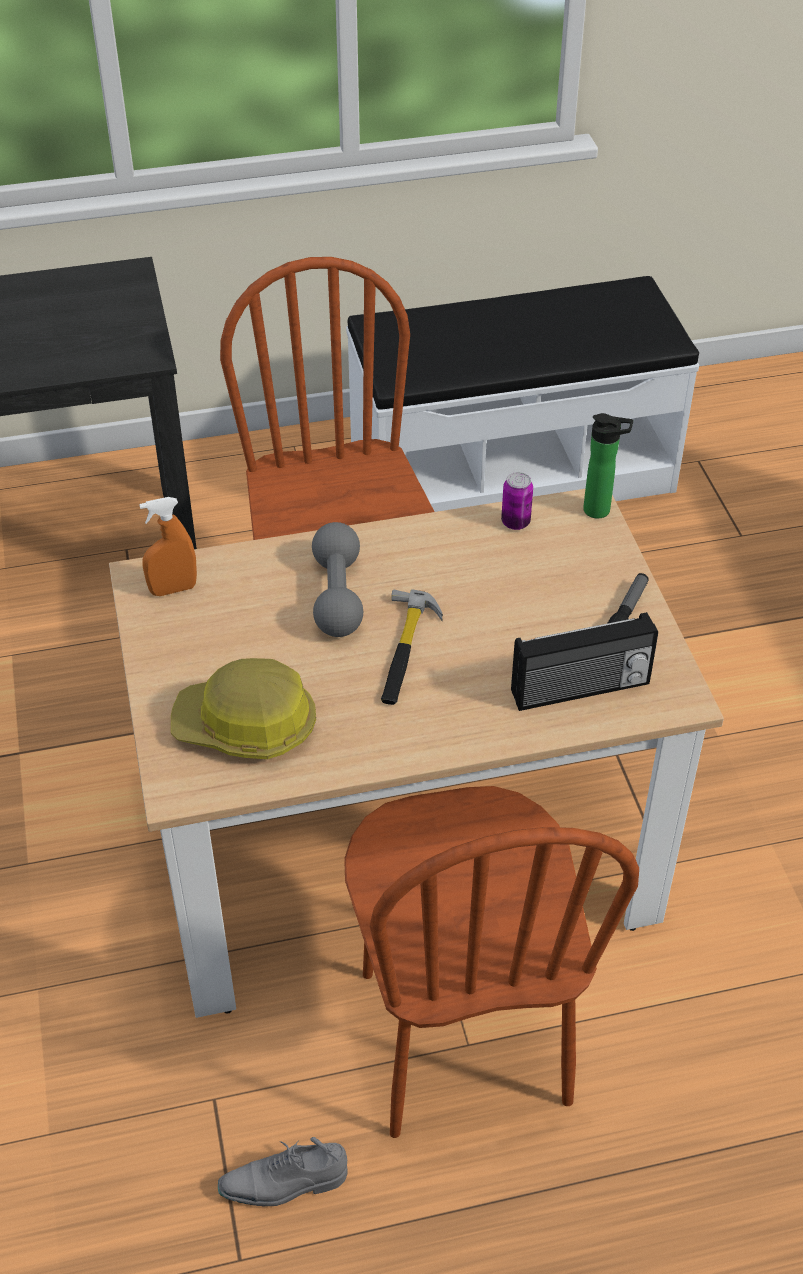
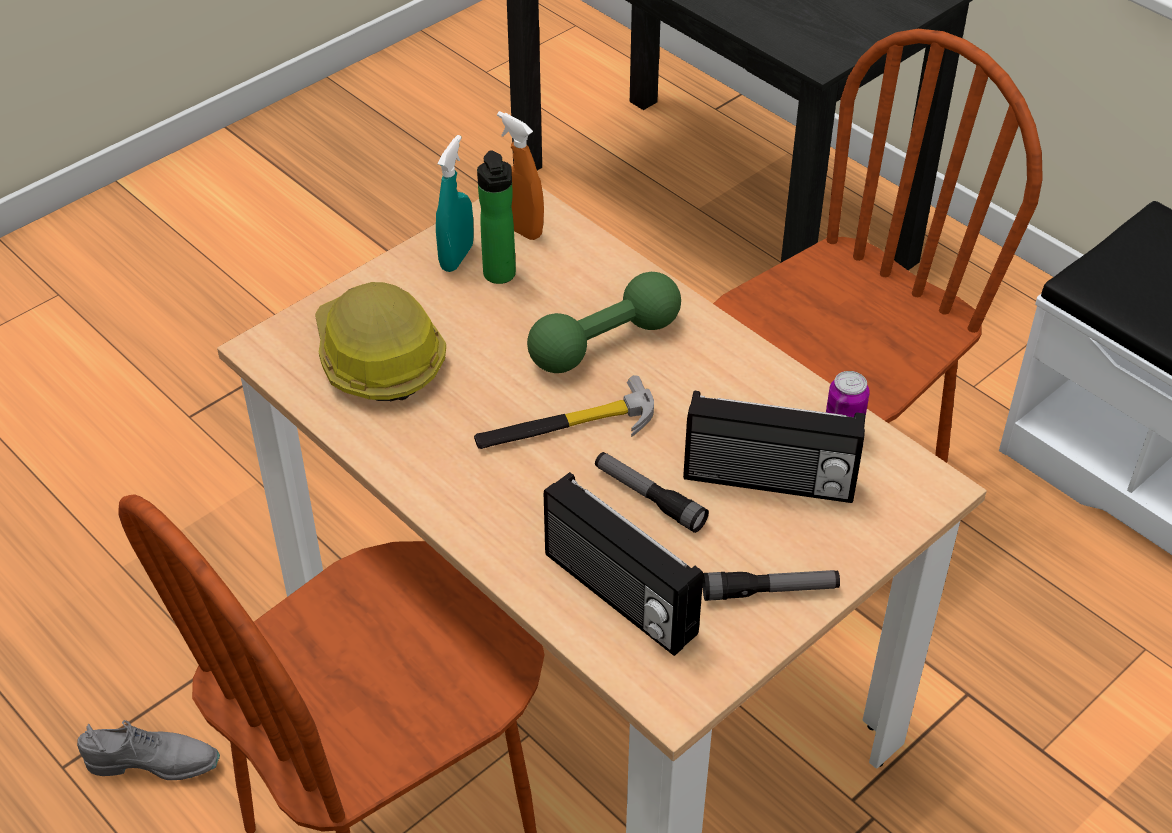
camera: 60 degrees right, 0 degrees up
(172, 637) = (457, 257): none -> turquoise spray bottle
(284, 1183) = (153, 763): grey shoe -> grey shoe turned 135 degrees clockwise
(337, 595) = (604, 343): grey dumbbell -> green dumbbell
(504, 637) = (649, 498): none -> flashlight
(532, 574) = (768, 481): none -> radio
(601, 511) = (933, 501): bottle -> bottle (500, 277)

